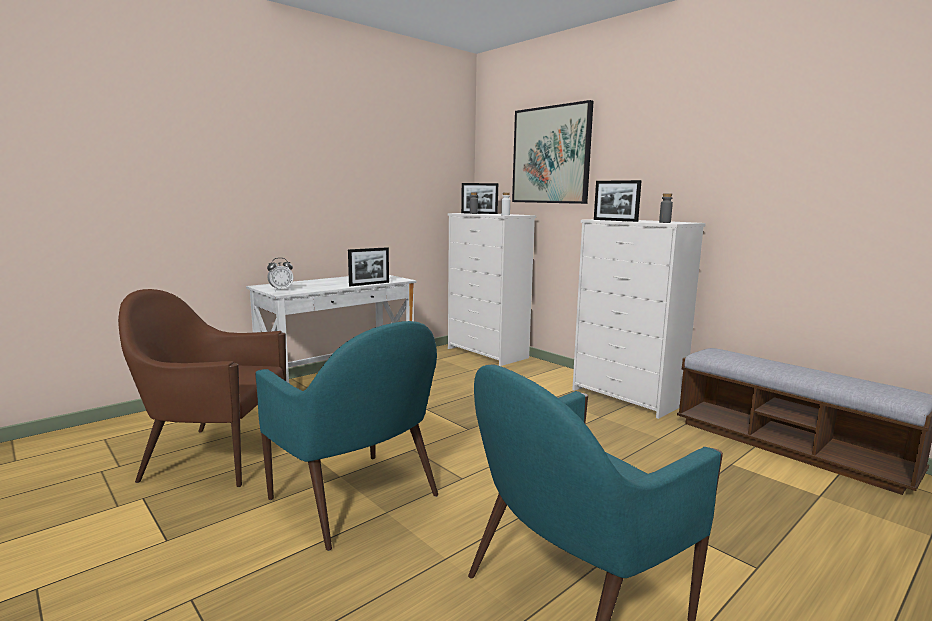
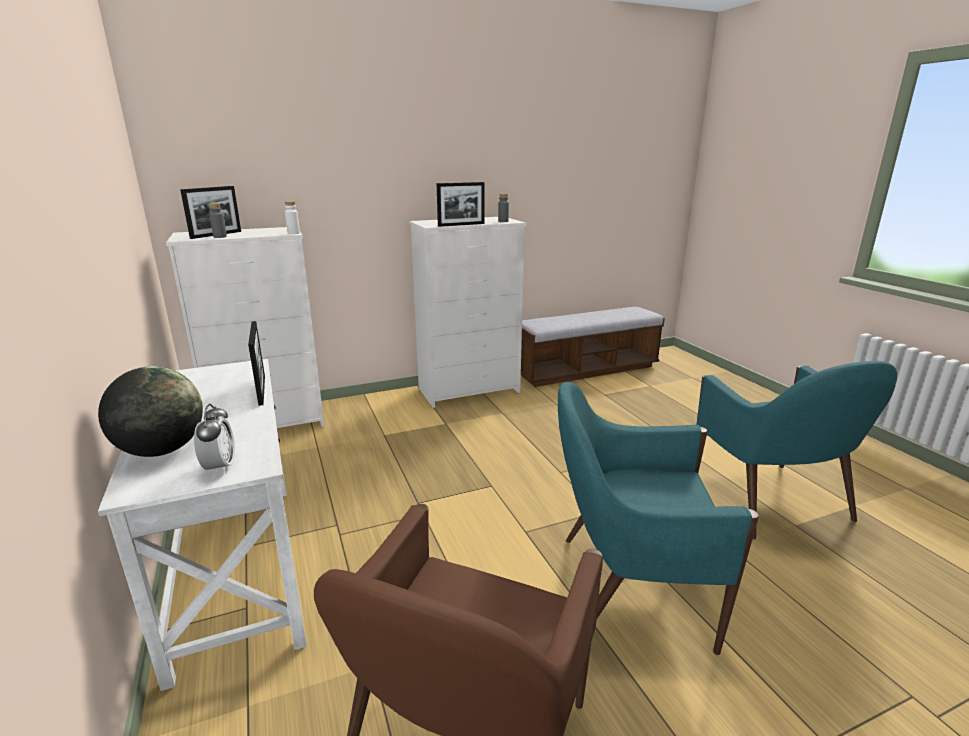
camera: 70 degrees left, 10 degrees up
(295, 283) = (162, 450): none -> globe
(356, 499) = (628, 590): turquoise armchair -> turquoise armchair turned 150 degrees counterclockwise
(551, 155) = (303, 144): picture -> none

